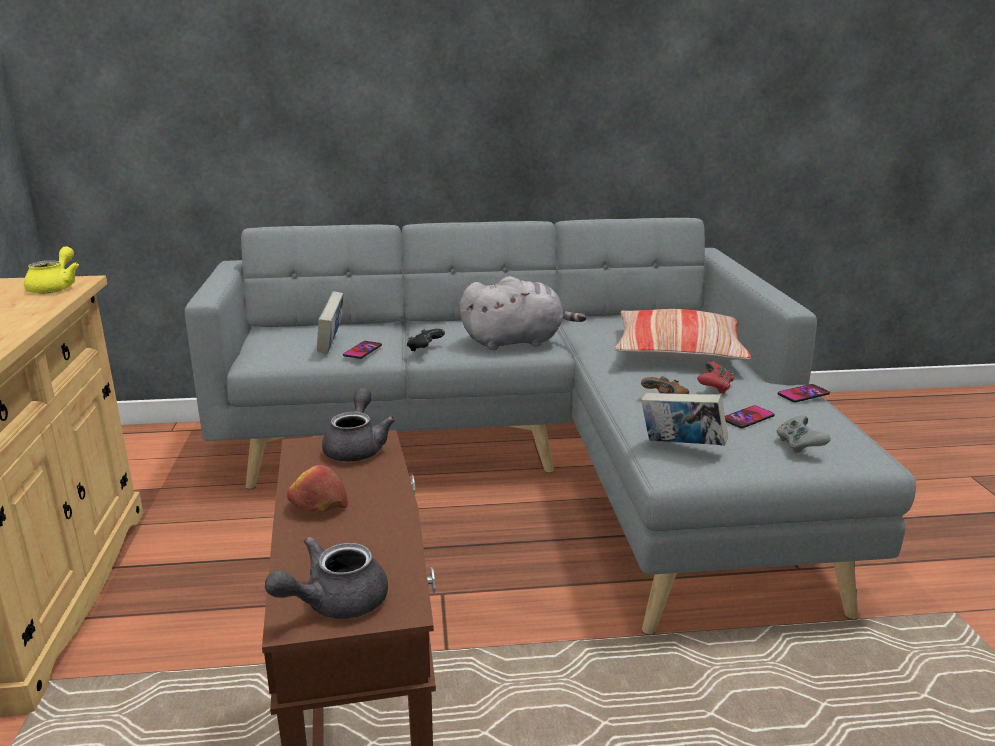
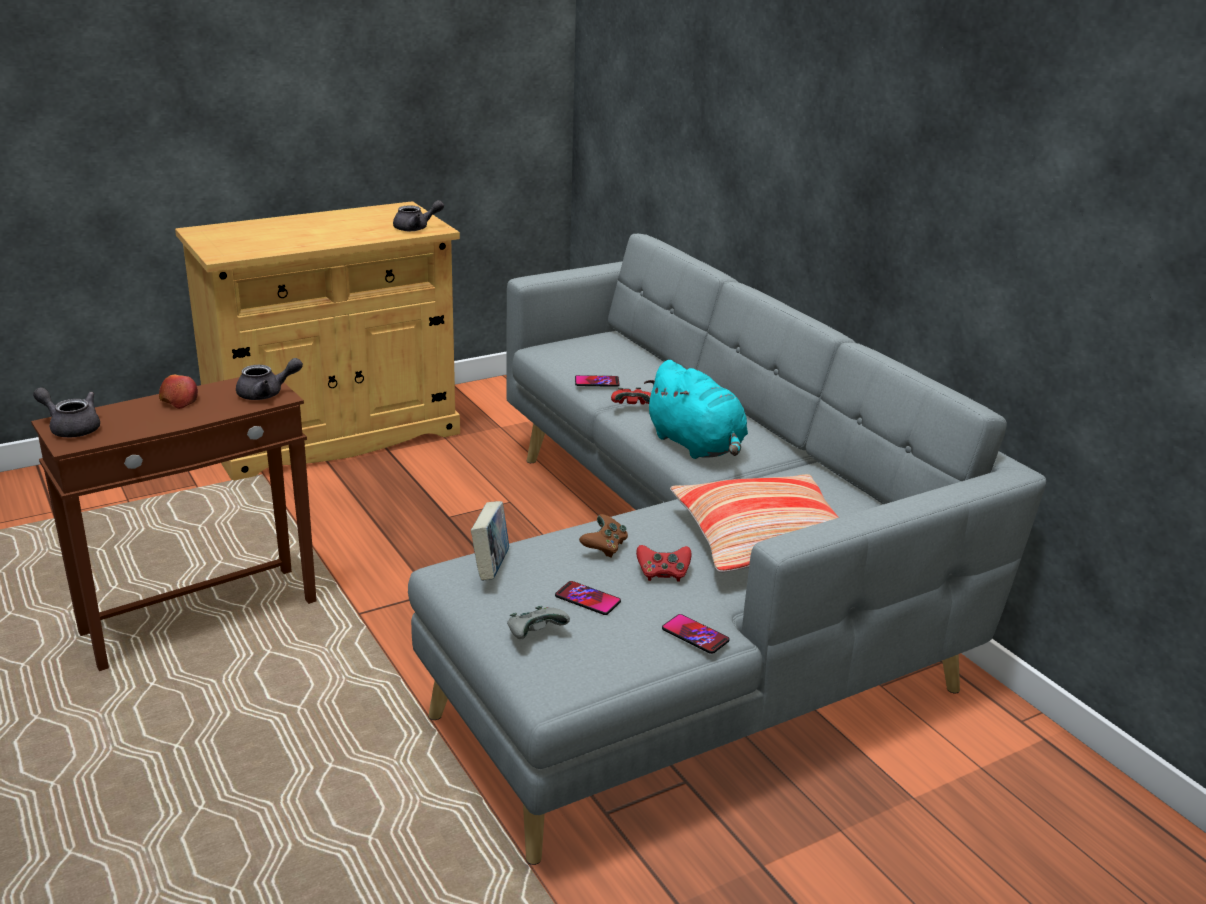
camera: 65 degrees right, 5 degrees up
(56, 287) = (416, 228): yellow teapot -> grey teapot
(332, 344) = (598, 366): book -> none
(425, 349) = (632, 407): black game controller -> red game controller
(516, 342) = (697, 446): grey plush toy -> turquoise plush toy

